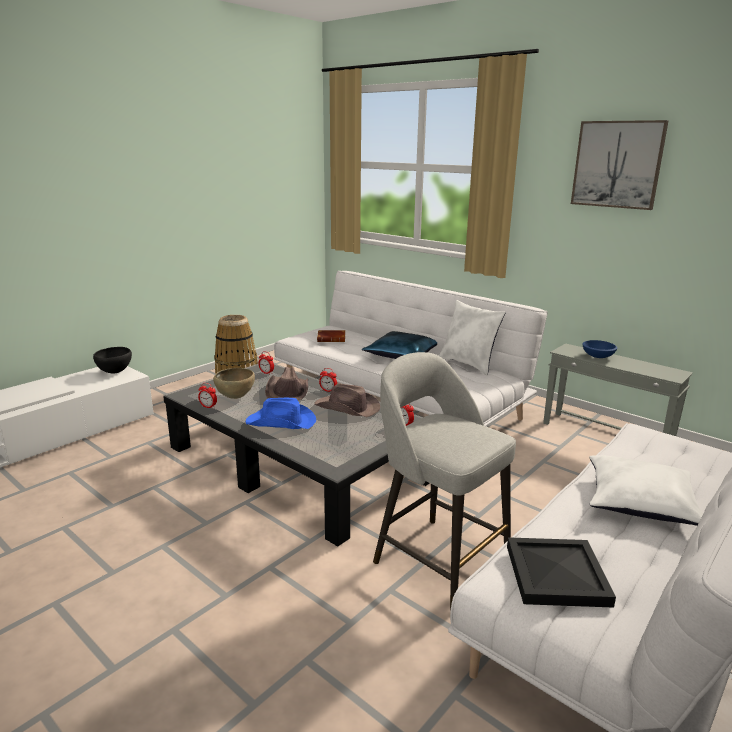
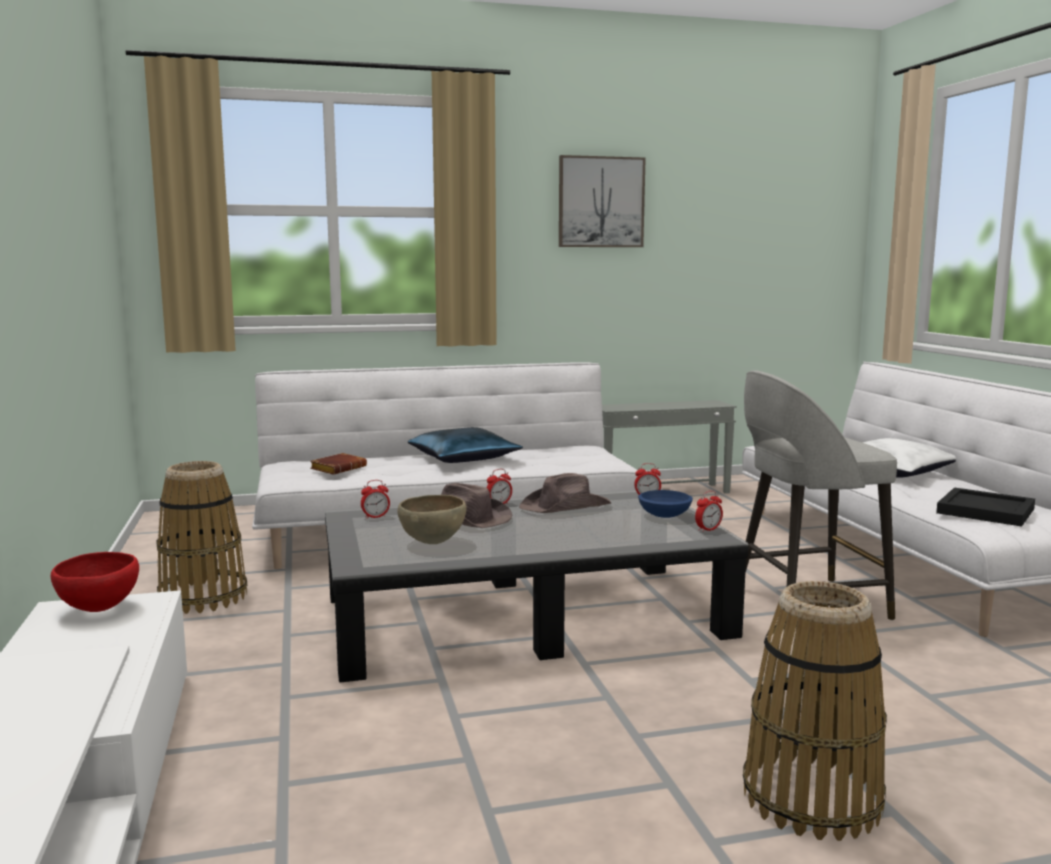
camera: 55 degrees left, 10 degrees down
(115, 372) = (99, 609): black bowl -> red bowl
(115, 629) = (810, 798): none -> basket
(208, 407) = (440, 560): alarm clock -> alarm clock (708, 530)
(282, 422) = (559, 536): blue hat -> none
(469, 364) = (541, 448): white pillow -> none
(597, 356) = (642, 406): blue bowl -> blue bowl (663, 515)

